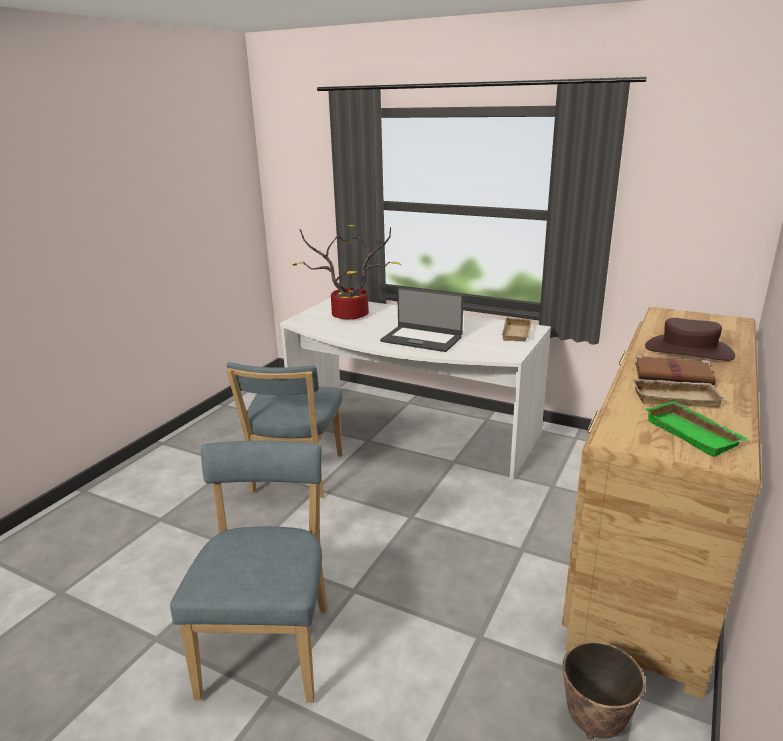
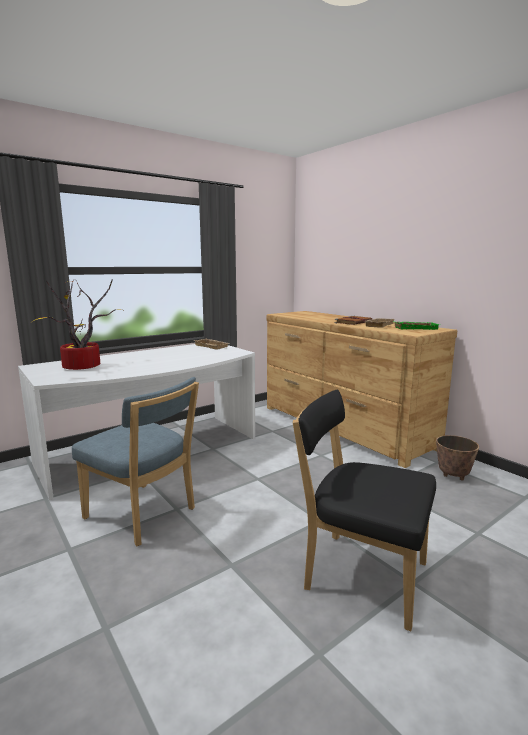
camera: 65 degrees left, 10 degrees down
(270, 645) = (360, 574): blue chair -> black chair
(422, 339) = (177, 360): laptop -> none
(688, 351) = (330, 318): brown hat -> none

